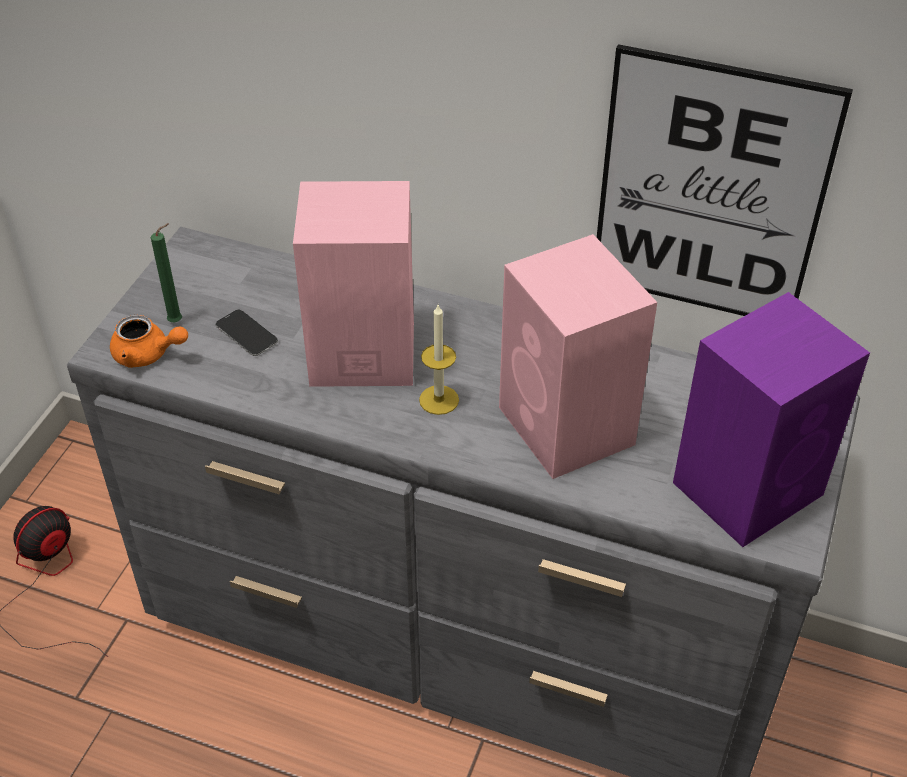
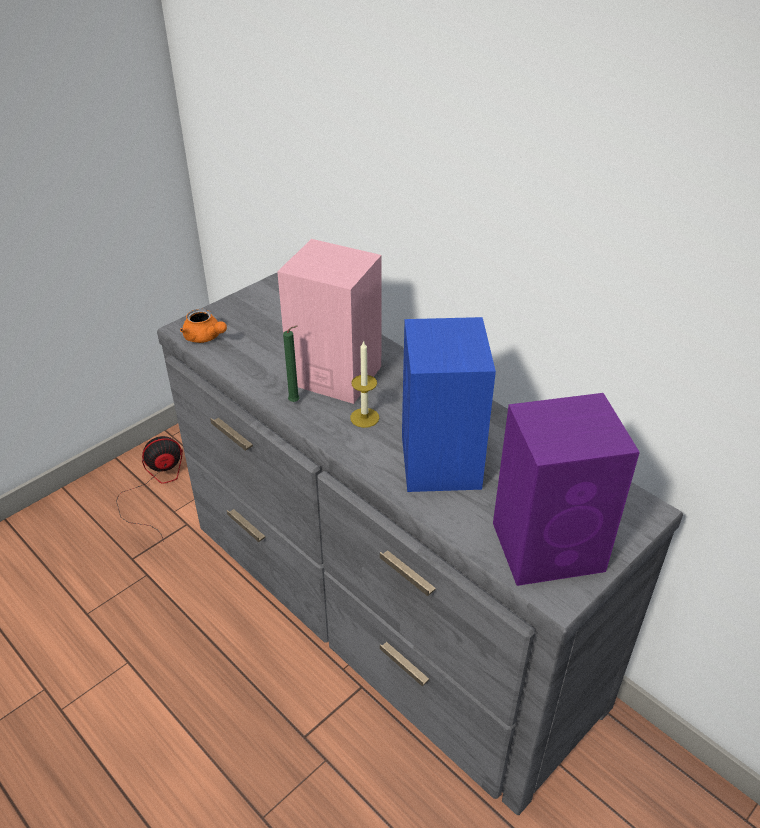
camera: 25 degrees right, 5 degrees down
(178, 321) = (236, 324): green candle -> green candle (296, 402)
(246, 334) = (271, 343): phone -> none
(568, 428) = (440, 463): pink speaker -> blue speaker
(710, 192) = (589, 312): picture -> none

